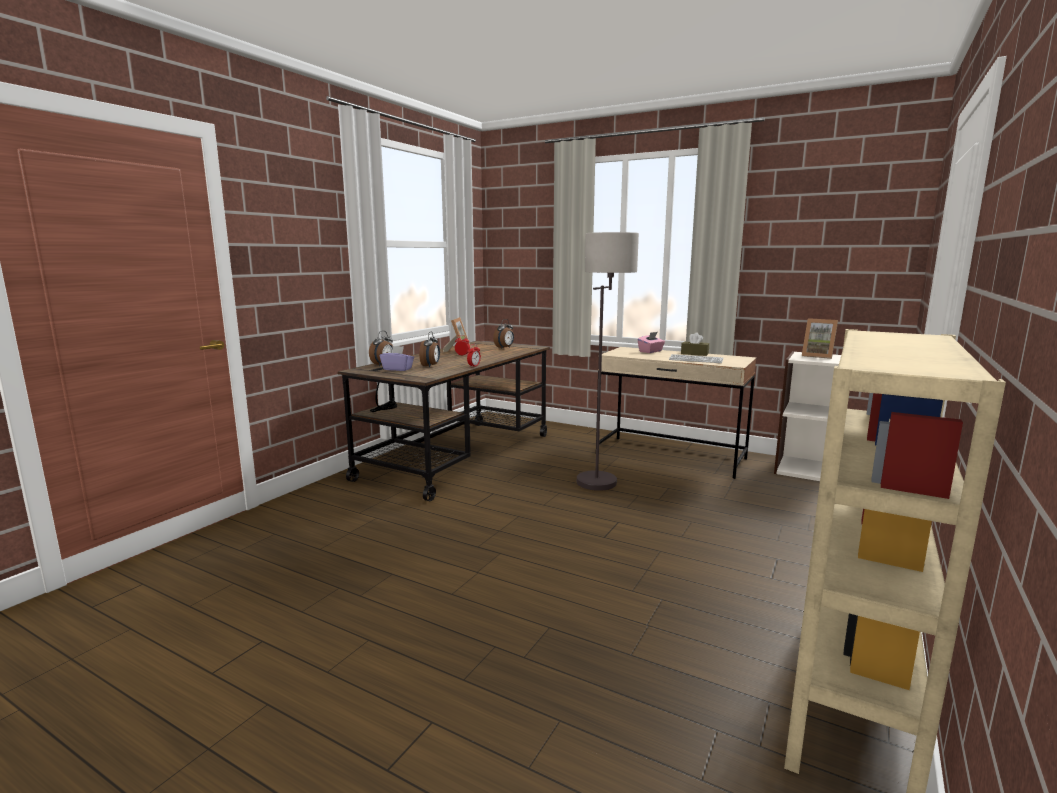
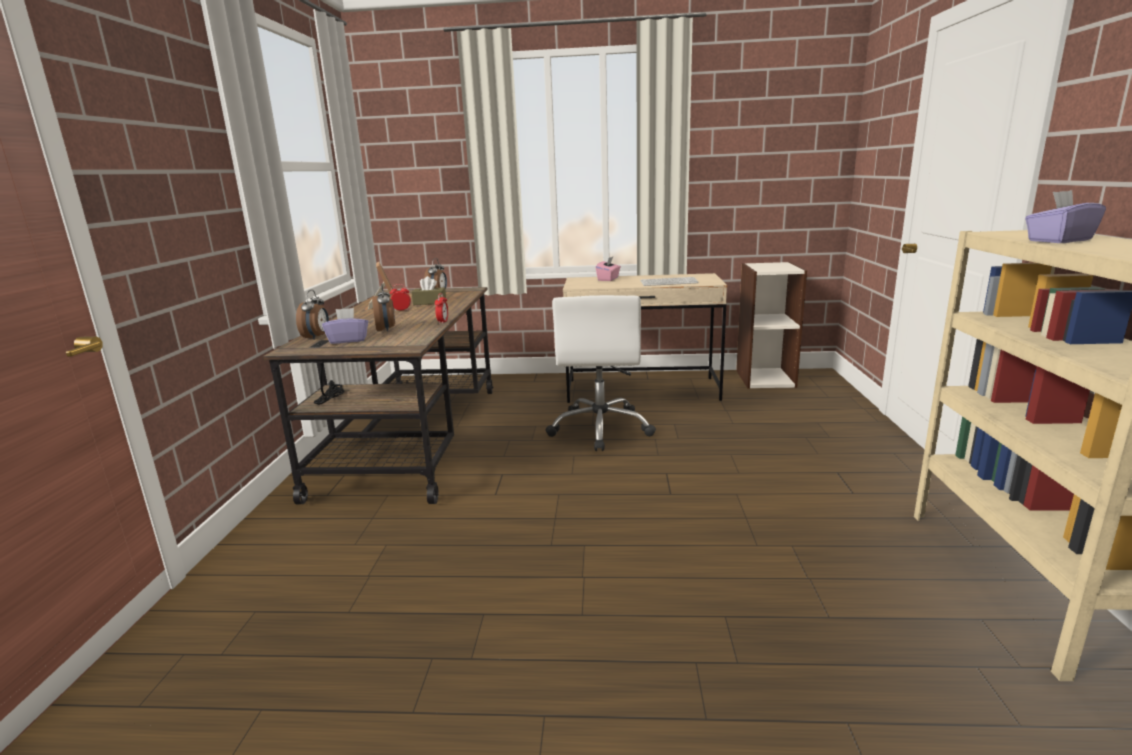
camera: 25 degrees left, 5 degrees up
(601, 478) = (601, 429): grey floor lamp -> white office chair
(694, 354) = (654, 276): brown tissue box -> brown tissue box (429, 302)
(817, 356) = (772, 265): picture frame -> none
(882, 343) = (1058, 240): none -> purple tissue box

